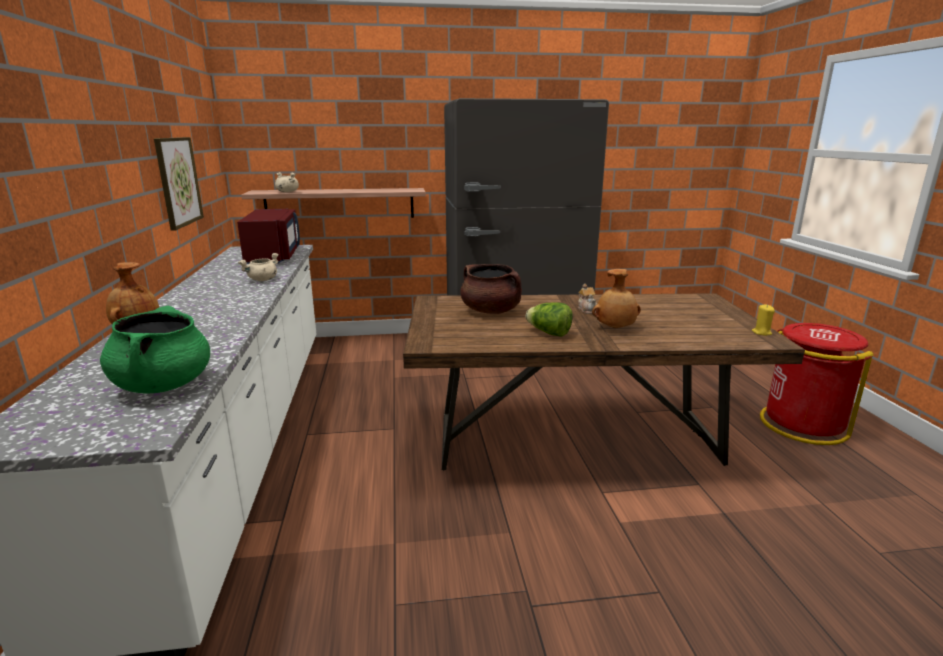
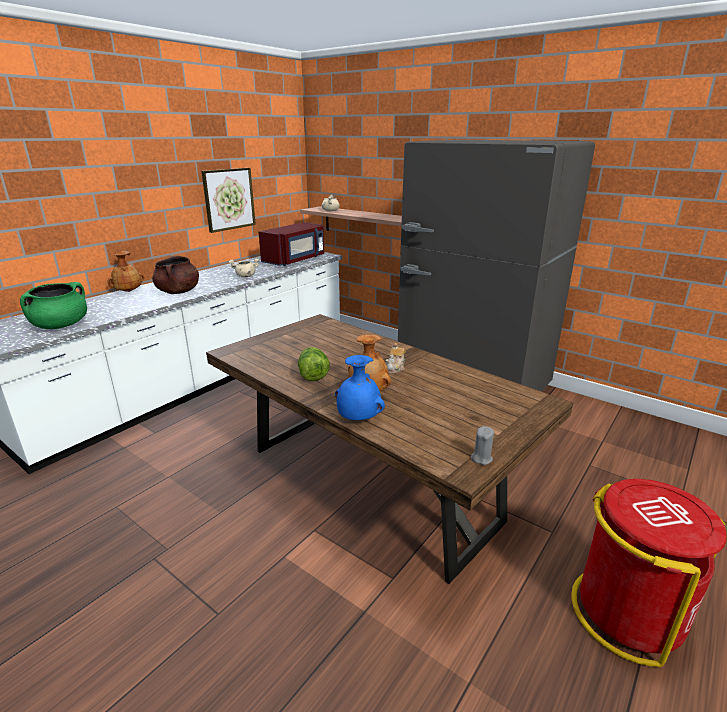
camera: 45 degrees right, 5 degrees up
(491, 311) = (328, 342): brown cooking pot -> brown cooking pot (178, 292)
(655, 343) = (358, 418): none -> blue vase
(761, 332) = (481, 458): yellow candle -> grey candle

